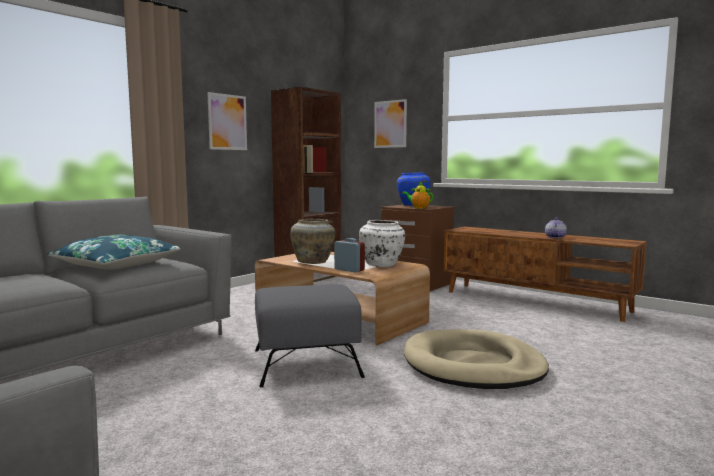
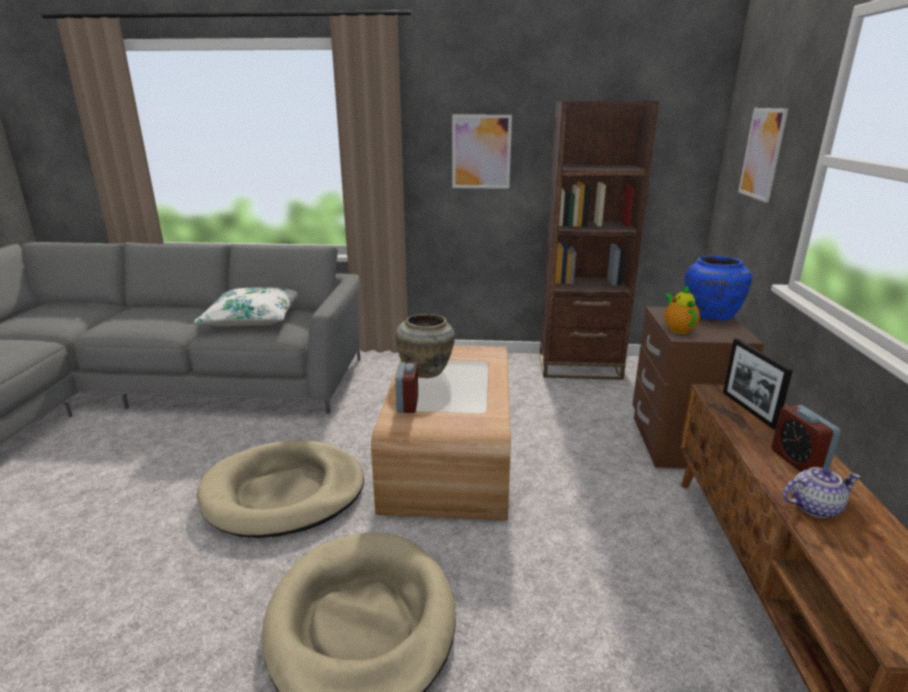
camera: 55 degrees right, 15 degrees up
(116, 265) = (252, 318): blue pillow -> white pillow
(307, 363) = (284, 493): grey ottoman -> beige dog bed
(381, 265) = (462, 413): white vase -> none
(479, 230) = (748, 409): none -> picture frame
(525, 233) = (798, 461): none -> alarm clock

